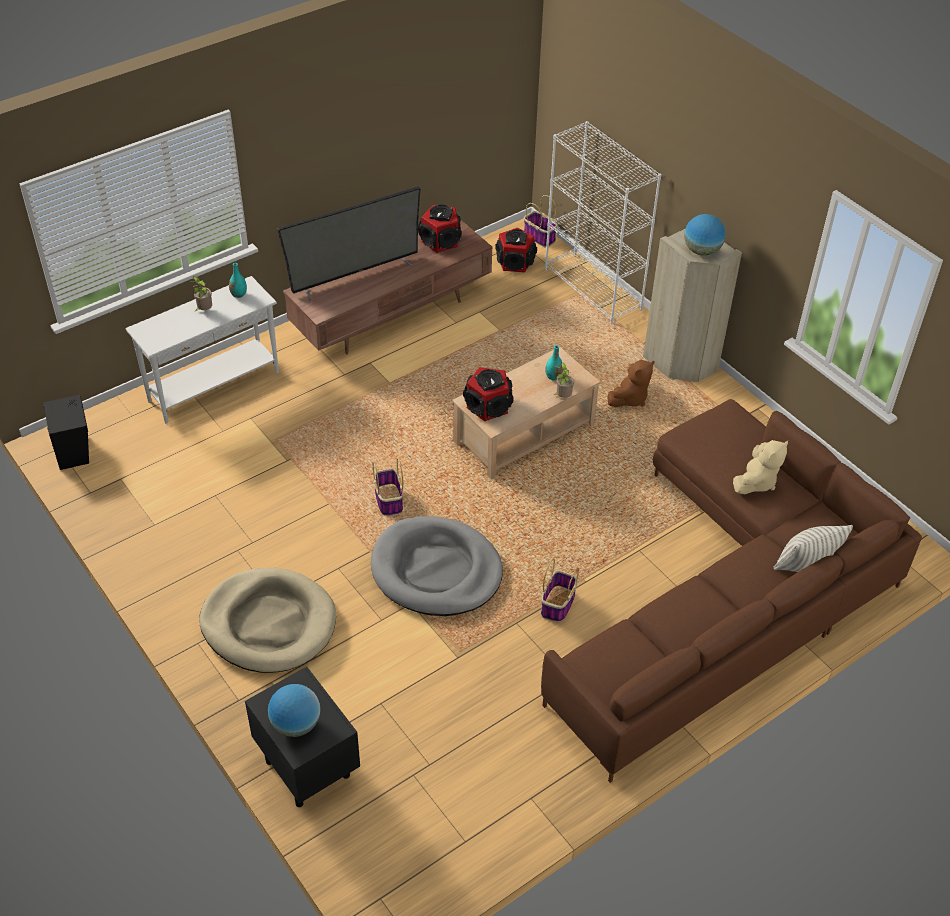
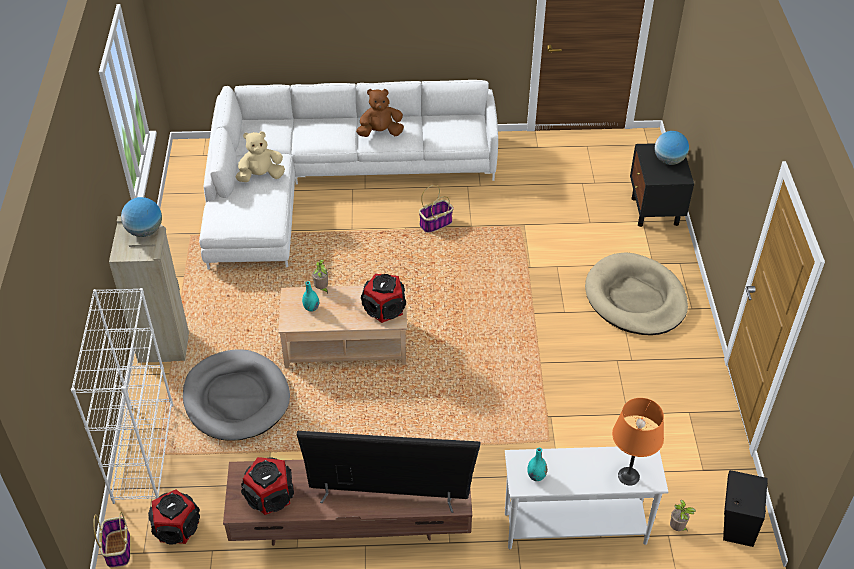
camera: 145 degrees left, 0 degrees up
(163, 324) = (628, 476): none -> orange table lamp
(204, 310) = (580, 473): potted plant -> potted plant (677, 528)
(388, 500) = (492, 343): basket -> none
(436, 570) = (496, 279): grey dog bed -> grey dog bed (236, 398)
(630, 398) = (237, 331): brown plush toy -> brown plush toy (380, 133)
(729, 596) = (327, 180): brown sofa -> white sofa
(806, 565) = (293, 124): pillow -> none

